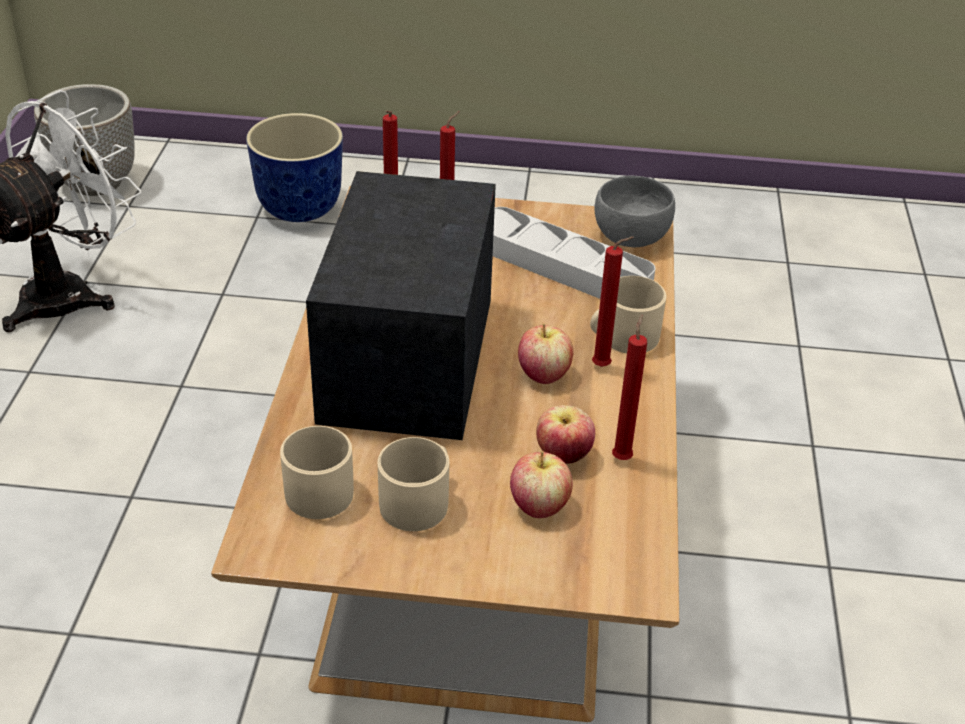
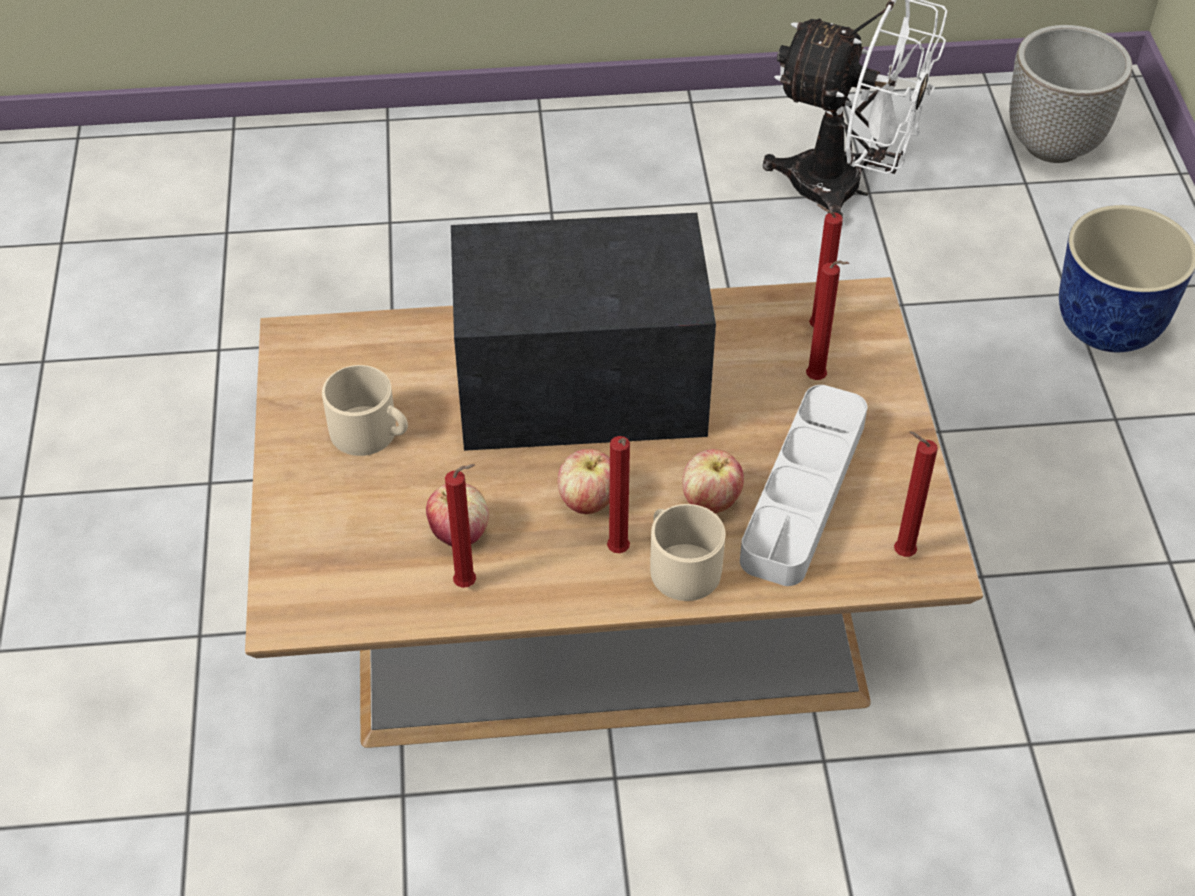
camera: 80 degrees right, 10 degrees up
(320, 487) = (374, 361): beige mug -> none
(539, 506) = (380, 524): apple -> apple (710, 501)
(630, 236) = (900, 553): grey bowl -> red candle

